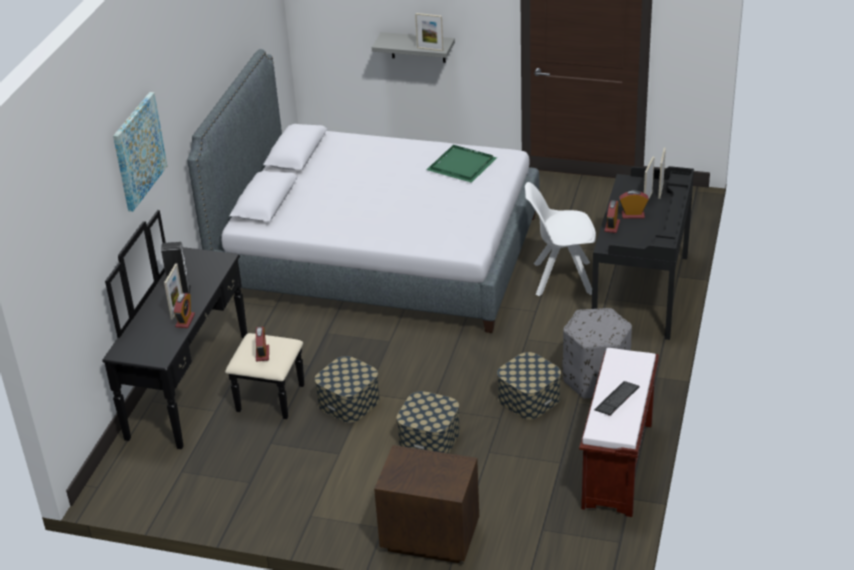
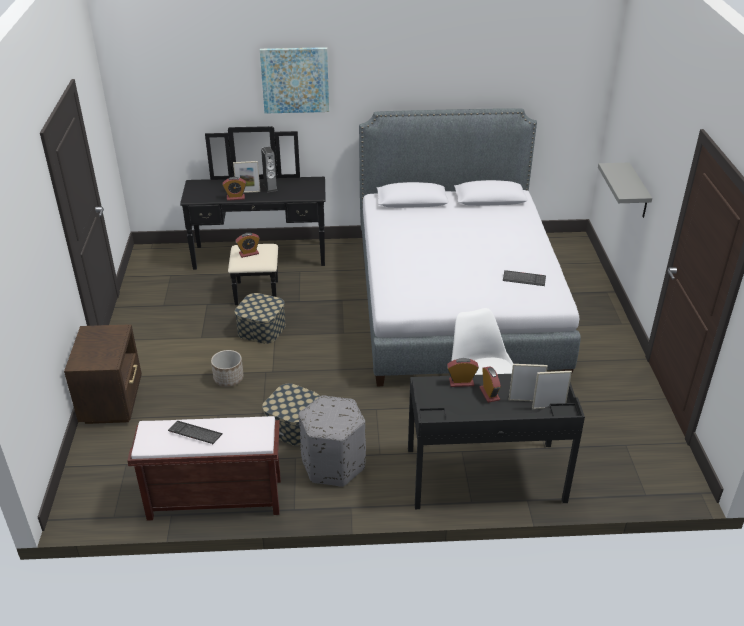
camera: 70 degrees right, 0 degrees up
(429, 438) = (228, 378): storage box -> planter
(430, 49) = (619, 189): picture frame -> none
(461, 165) = (524, 279): green tray -> keyboard

